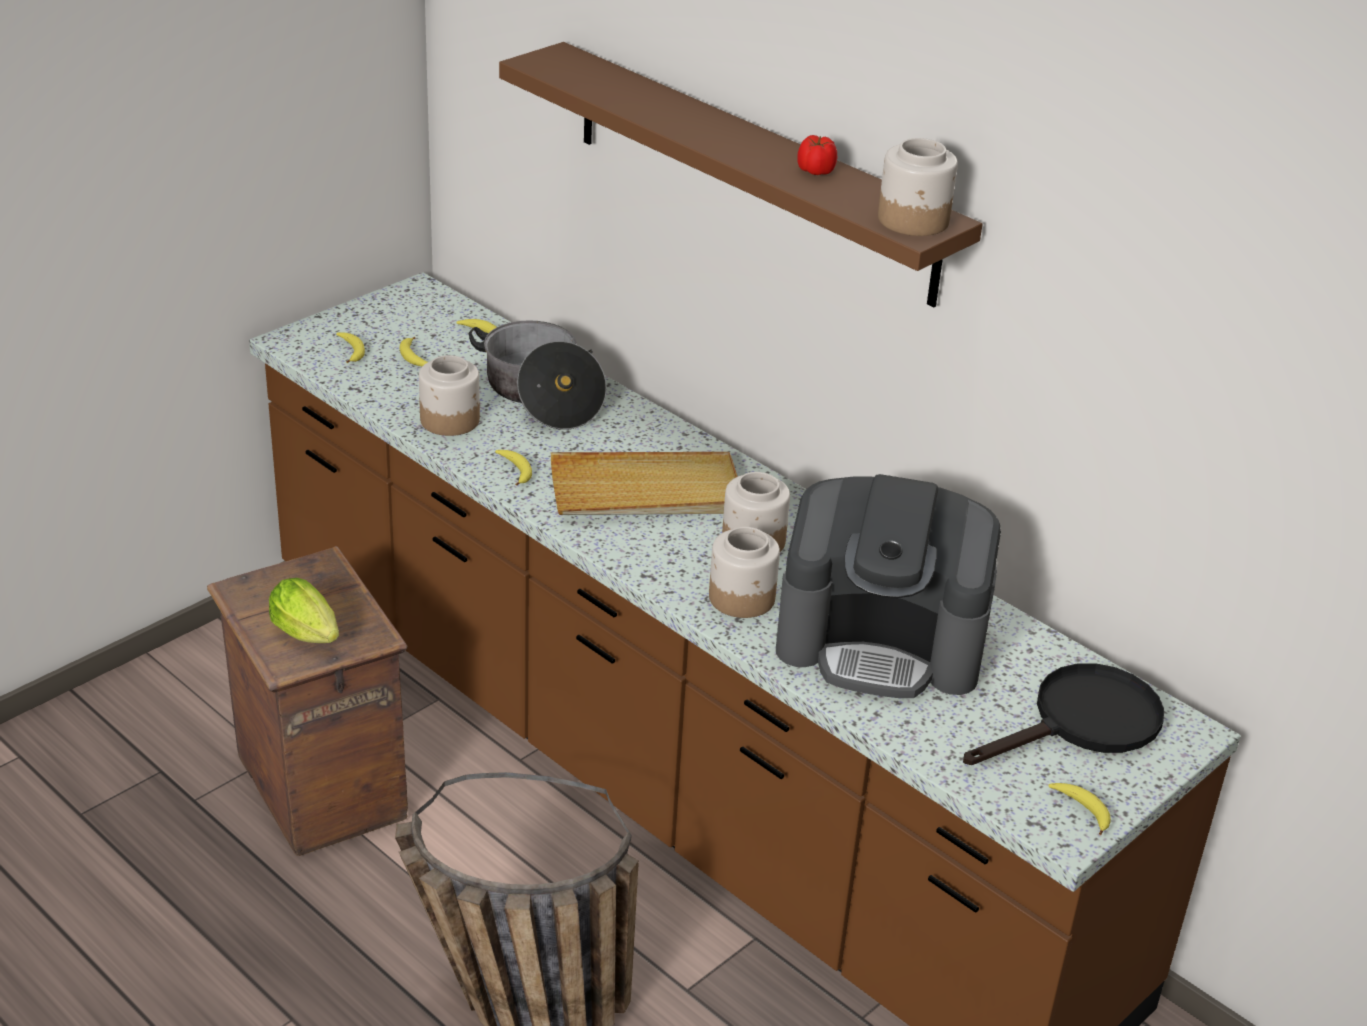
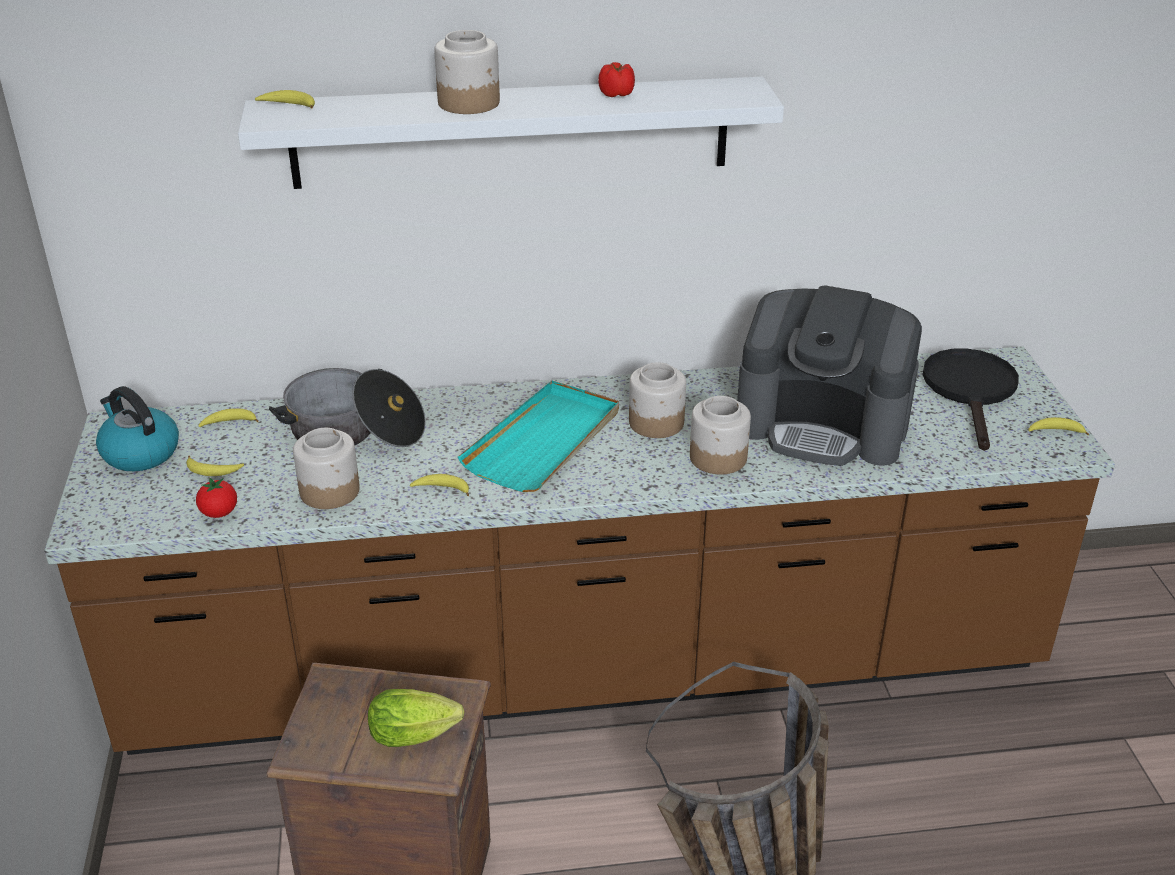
camera: 50 degrees left, 0 degrees up
(351, 351) = (153, 499): banana -> banana (288, 105)
(367, 386) = (219, 513): none -> tomato
(399, 317) = (139, 453): none -> kettle
(646, 492) = (544, 441): beige tray -> turquoise tray
(752, 172) = (511, 132): brown shelf -> white shelf
(882, 642) = (823, 424): coffee machine -> coffee machine turned 60 degrees clockwise
(914, 220) = (735, 92): jar -> jar (469, 103)

